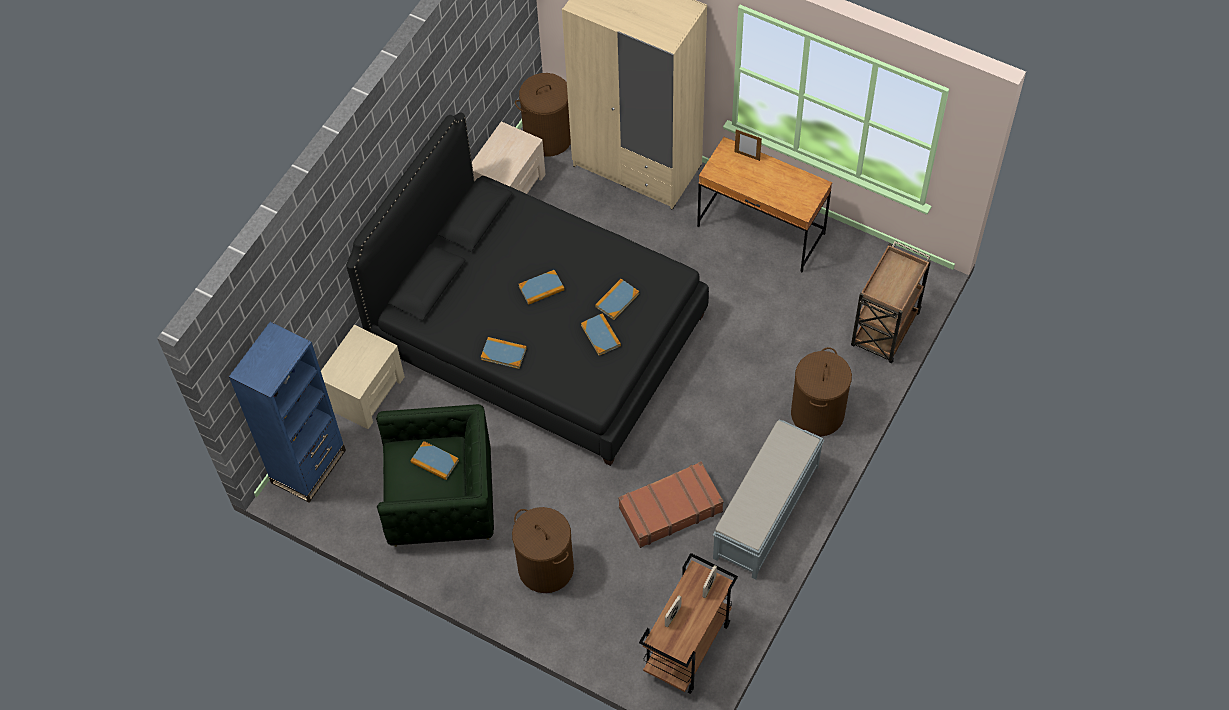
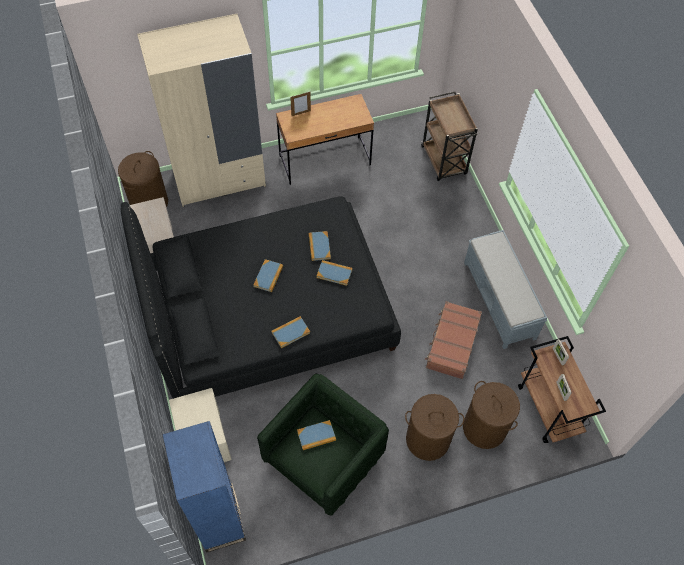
camera: 50 degrees left, 0 degrees up
(817, 413) = (462, 228): brown laundry basket -> brown laundry basket (484, 428)

